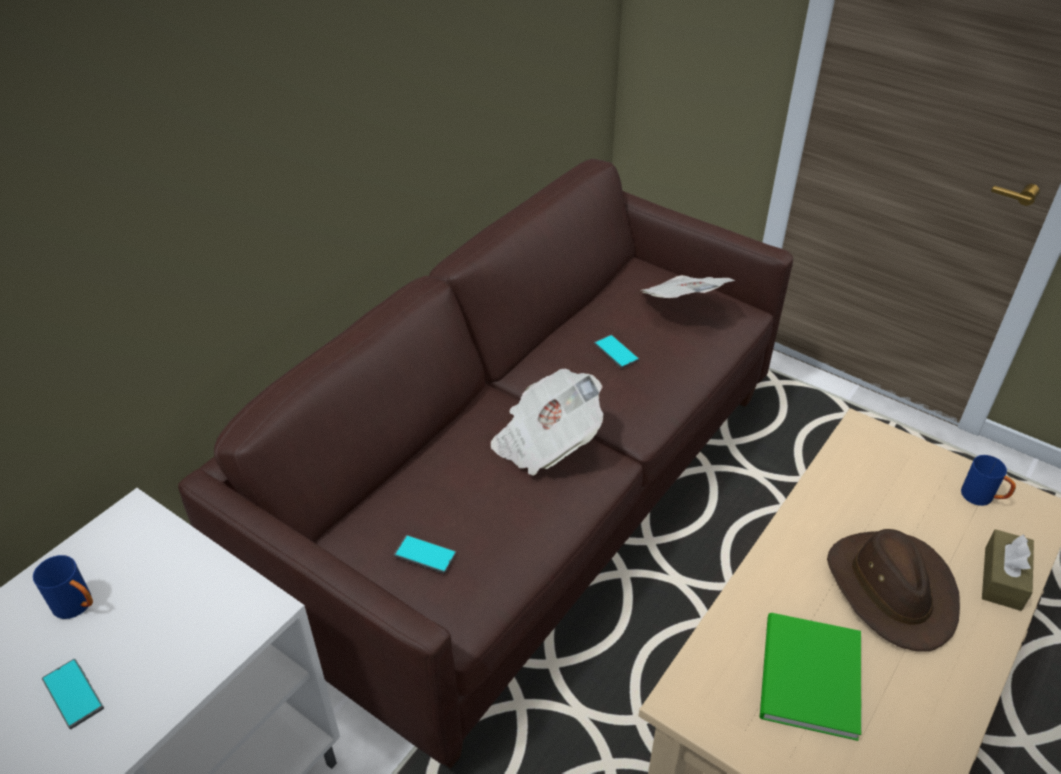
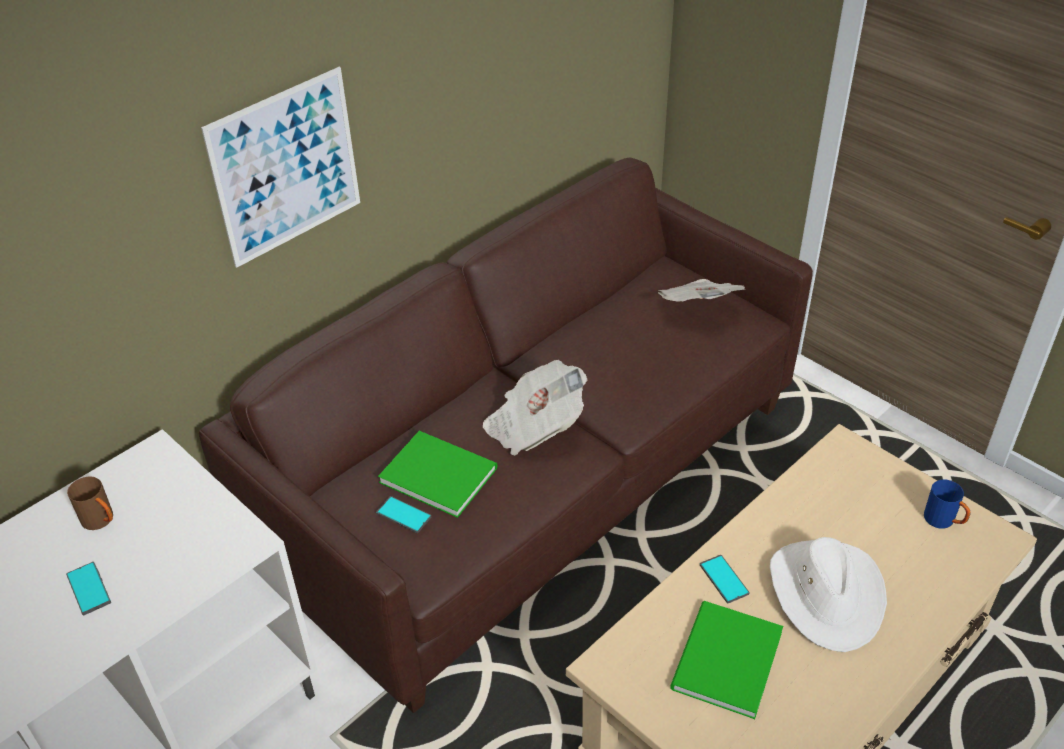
camera: 10 degrees right, 0 degrees up
(78, 606) = (102, 521): blue mug -> brown mug
(258, 175) = (286, 167): none -> picture
(452, 502) = (437, 472): none -> green book
(616, 352) = (620, 348): phone -> phone (723, 579)
(892, 590) = (827, 595): brown hat -> white hat
(1002, 578) = (938, 597): brown tissue box -> none

